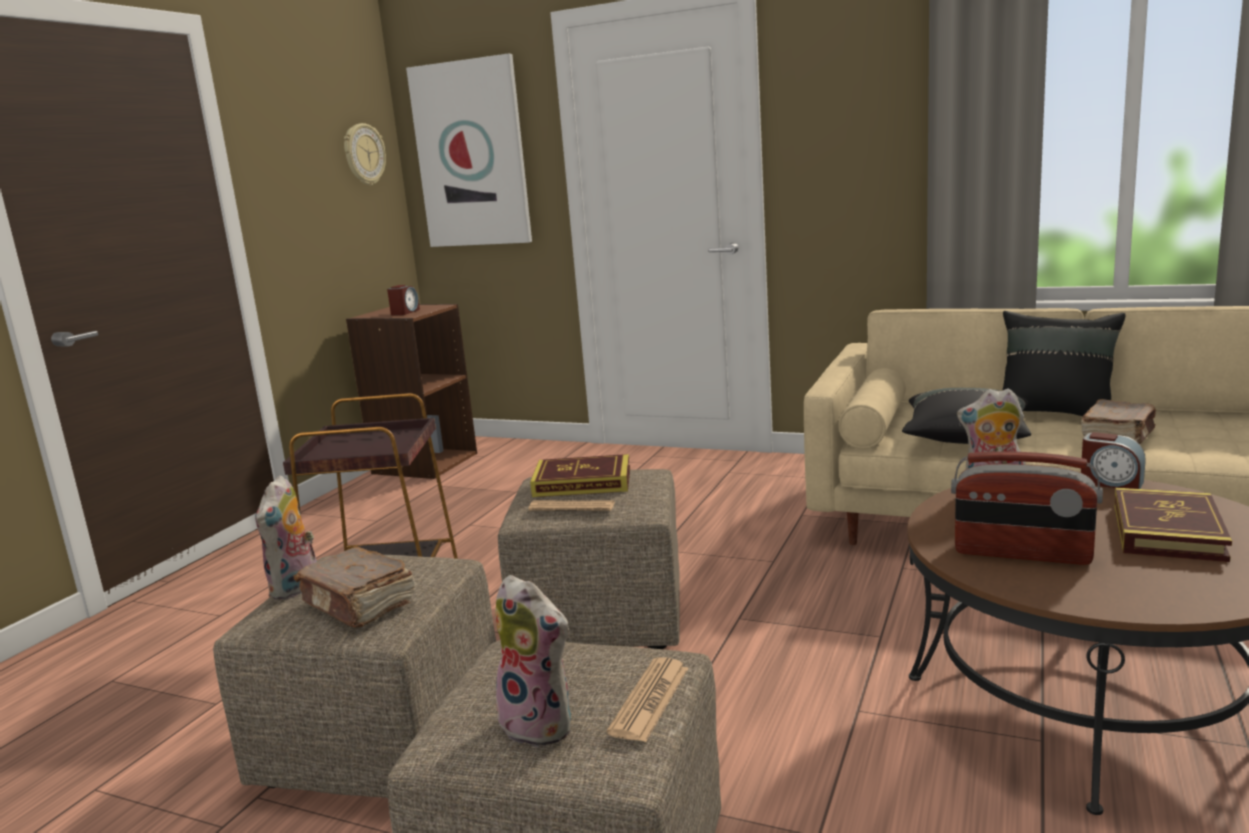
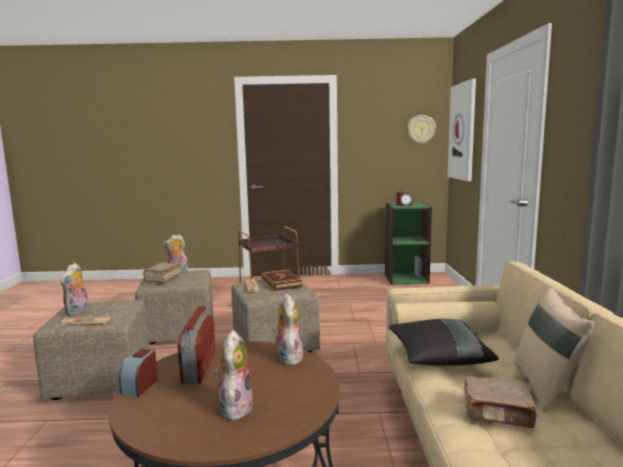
camera: 65 degrees right, 5 degrees down
(424, 463) = (406, 278): brown bookcase -> green bookcase
(1055, 413) = (546, 387): black pillow -> beige pillow
(1111, 482) = (322, 391): alarm clock -> alarm clock (140, 386)
(1167, 532) = (234, 407): book -> plush toy

